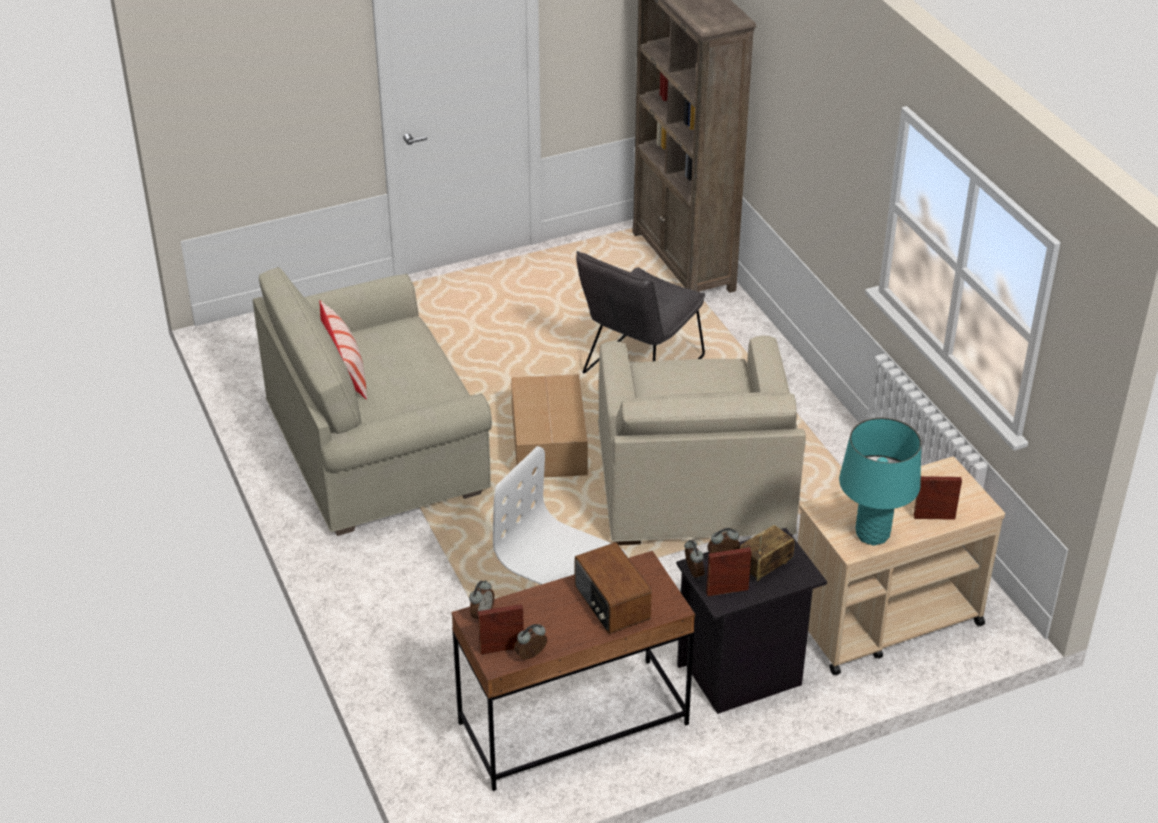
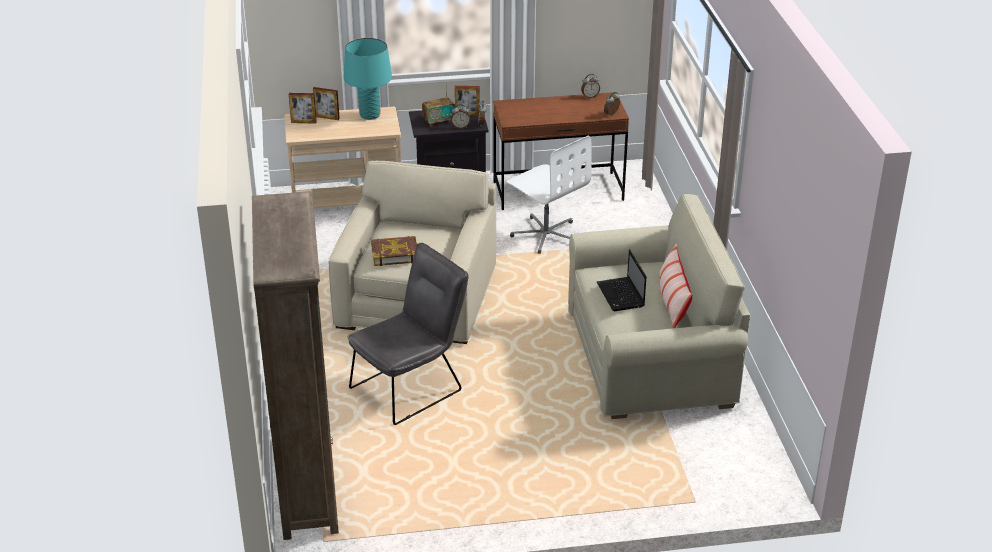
camera: 165 degrees left, 5 degrees down
(409, 365) = (621, 296): none -> laptop
(501, 649) = (605, 101): picture frame -> picture frame (303, 122)
(548, 444) = (512, 340): cardboard box -> none
(611, 603) = (537, 109): radio -> none
(707, 377) = (395, 254): none -> book

